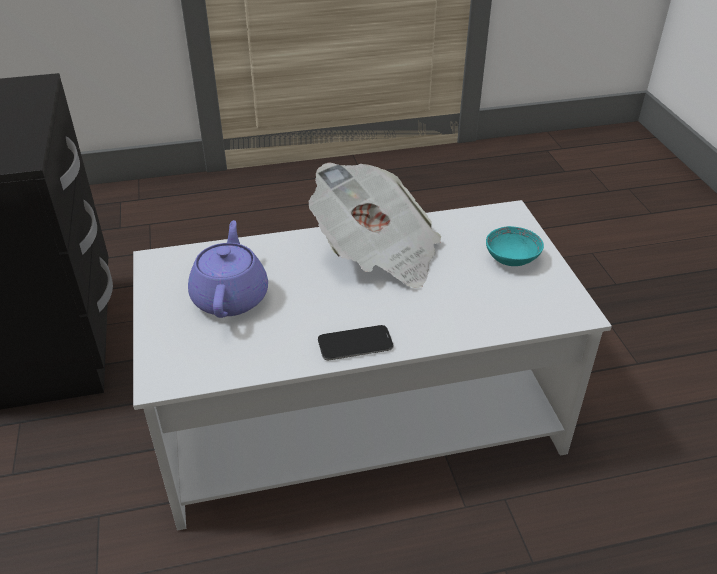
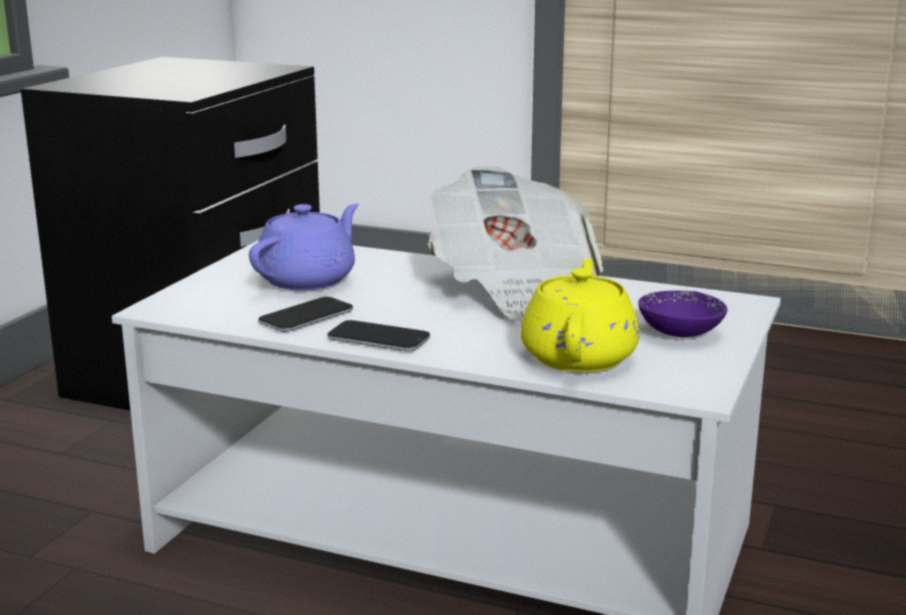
camera: 35 degrees right, 20 degrees down
(280, 341) = (306, 317): none -> phone
(486, 307) = (579, 356): none -> yellow teapot
(512, 258) = (680, 333): turquoise bowl -> purple bowl

